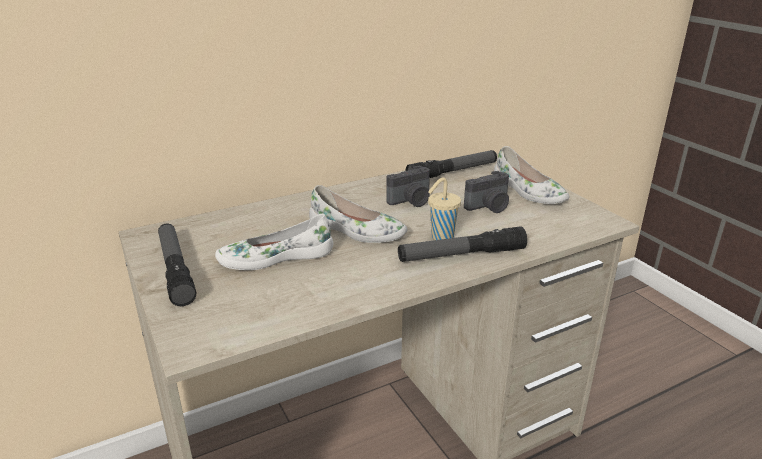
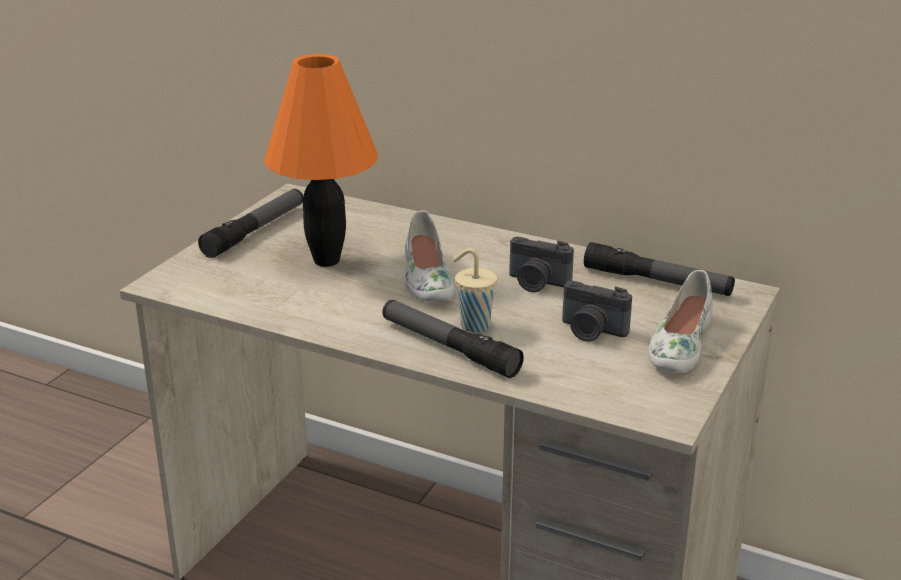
camera: 55 degrees right, 0 degrees up
(276, 257) = (326, 261): white shoe -> orange table lamp

